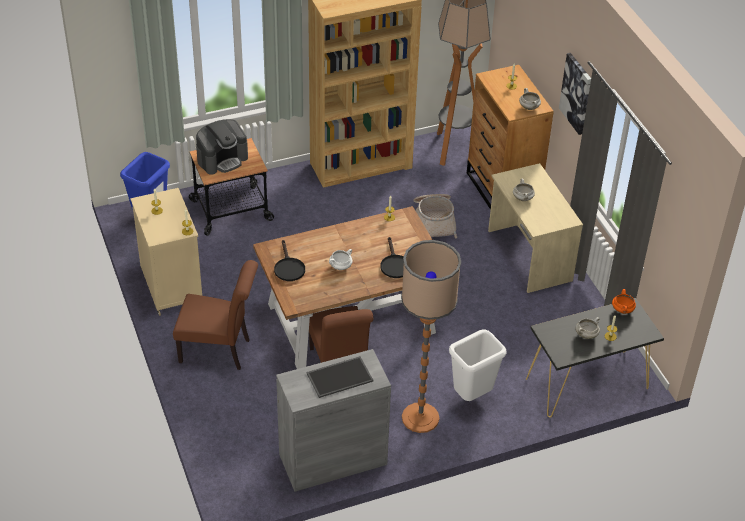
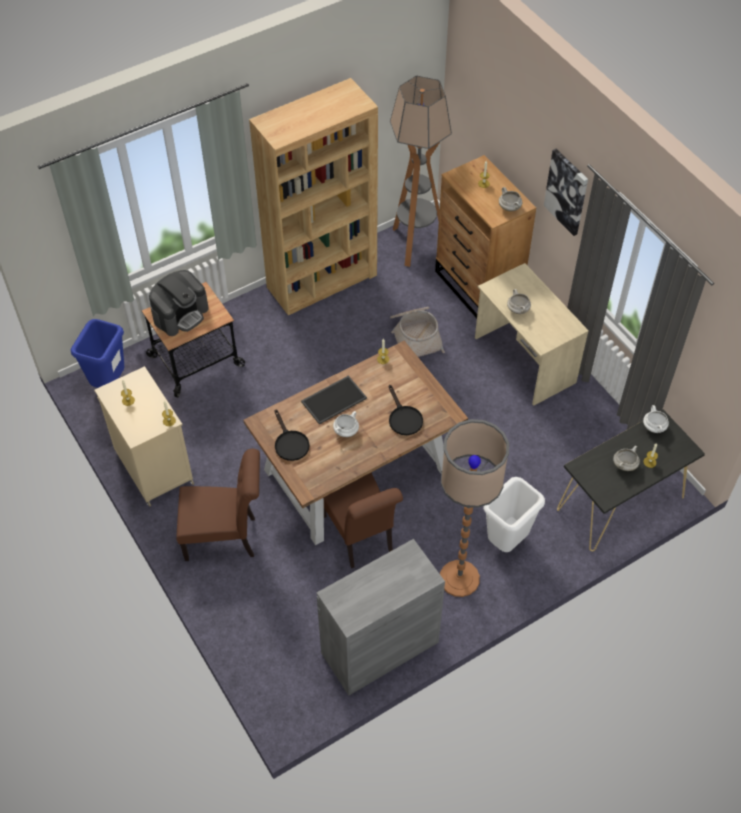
camera: 10 degrees left, 10 degrees up
(340, 376) = (387, 581): tray -> tray (334, 399)
(623, 310) = (654, 427): orange cooking pot -> white cooking pot

